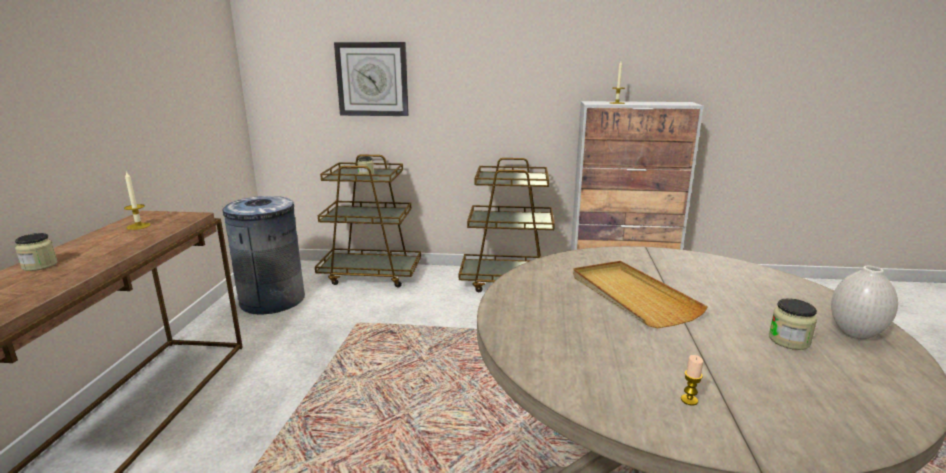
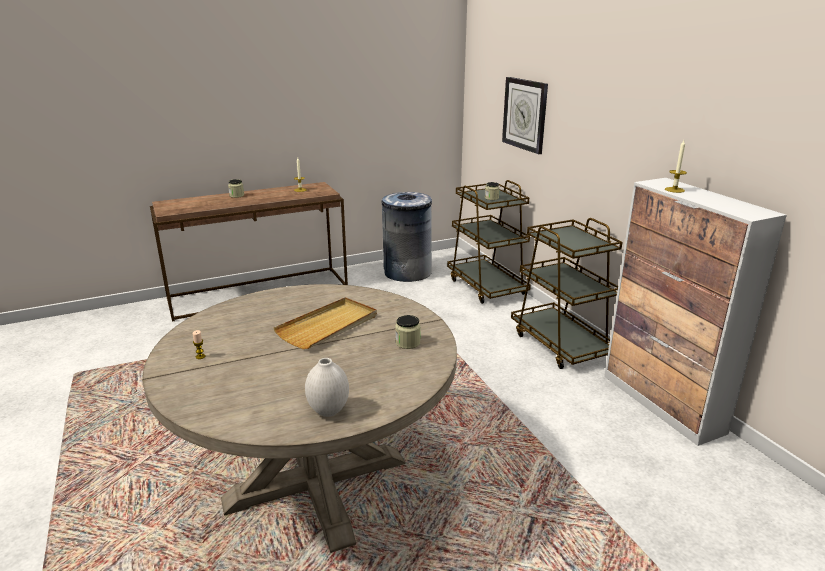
camera: 60 degrees right, 5 degrees up
(789, 340) = (297, 384): jar -> jar (407, 343)

